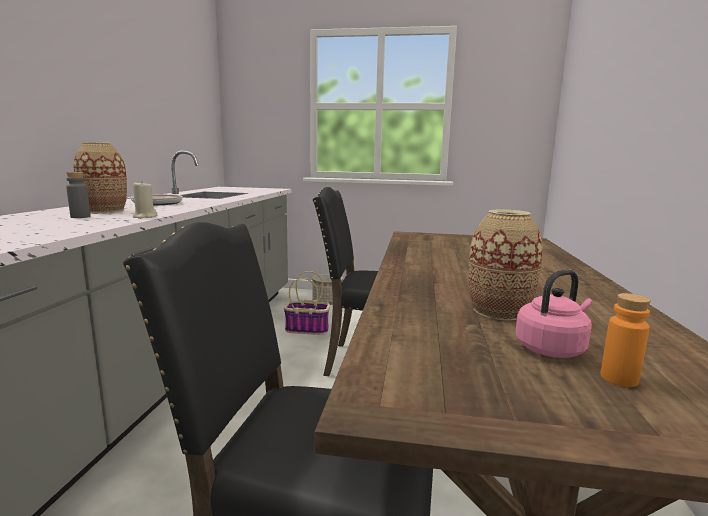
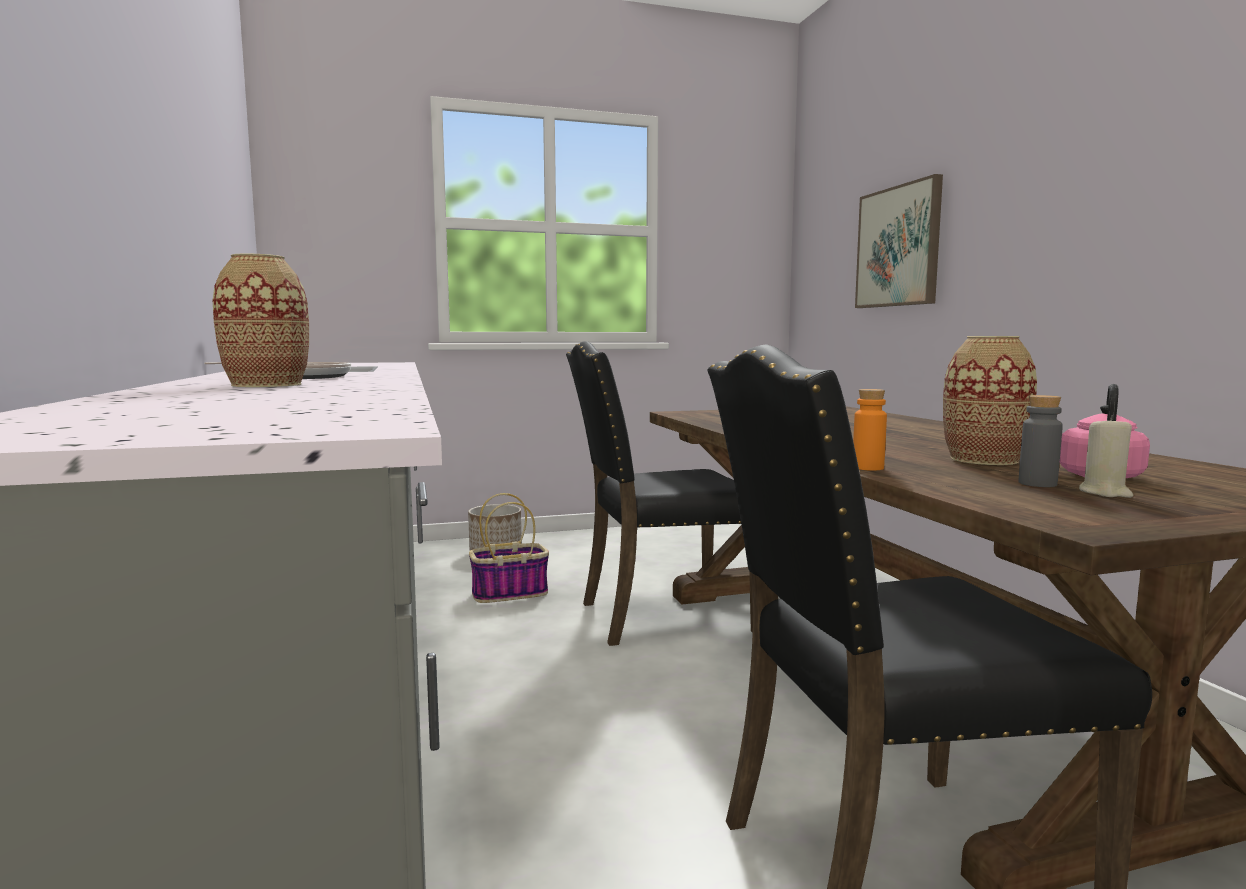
camera: 25 degrees left, 5 degrees down
(80, 217) = (277, 390): grey bottle -> grey bottle (1037, 484)
(145, 217) = (393, 386): beige candle -> beige candle (1105, 493)
(607, 116) = (898, 247): none -> picture
(619, 378) = (1194, 484): orange bottle -> orange bottle (868, 468)

